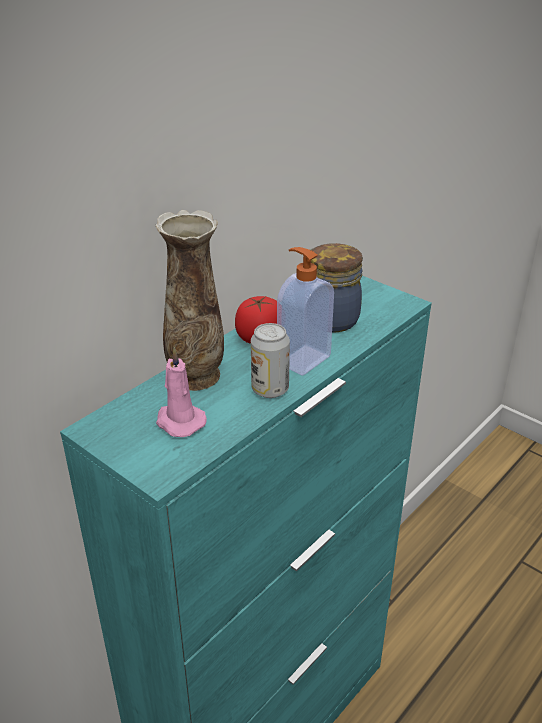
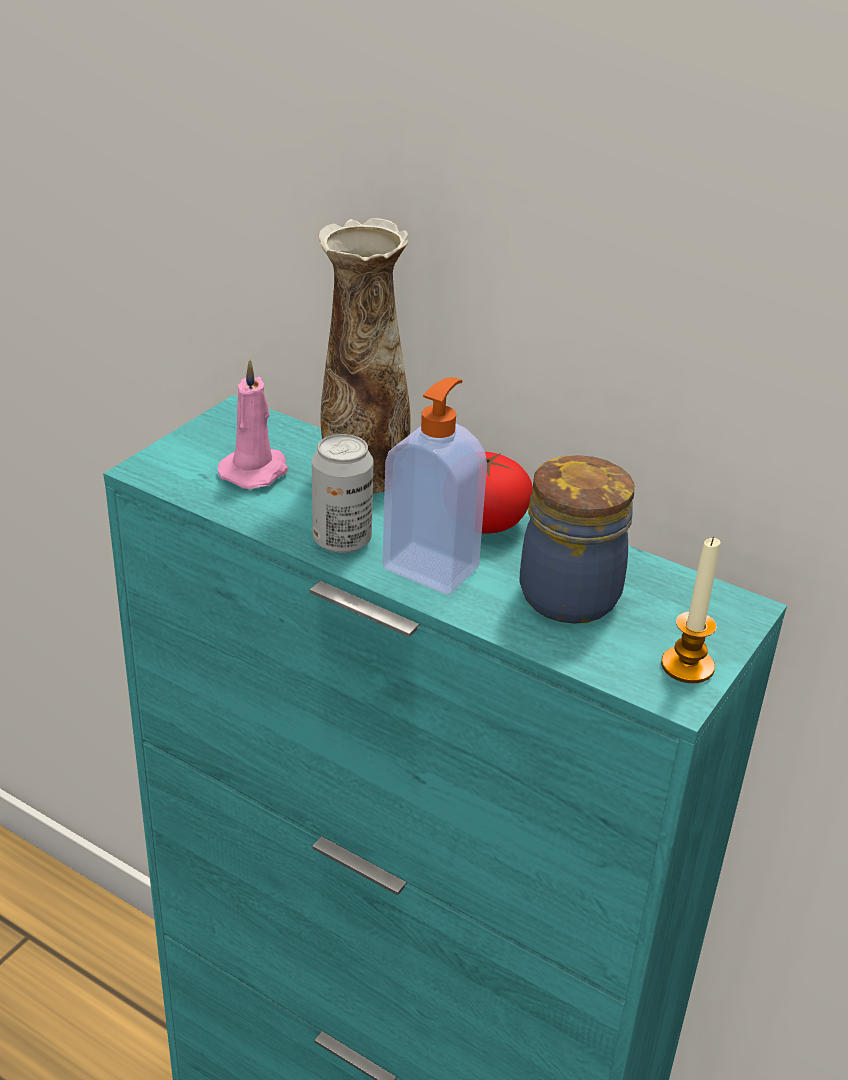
camera: 80 degrees right, 0 degrees up
(387, 297) = (687, 666): none -> candle

